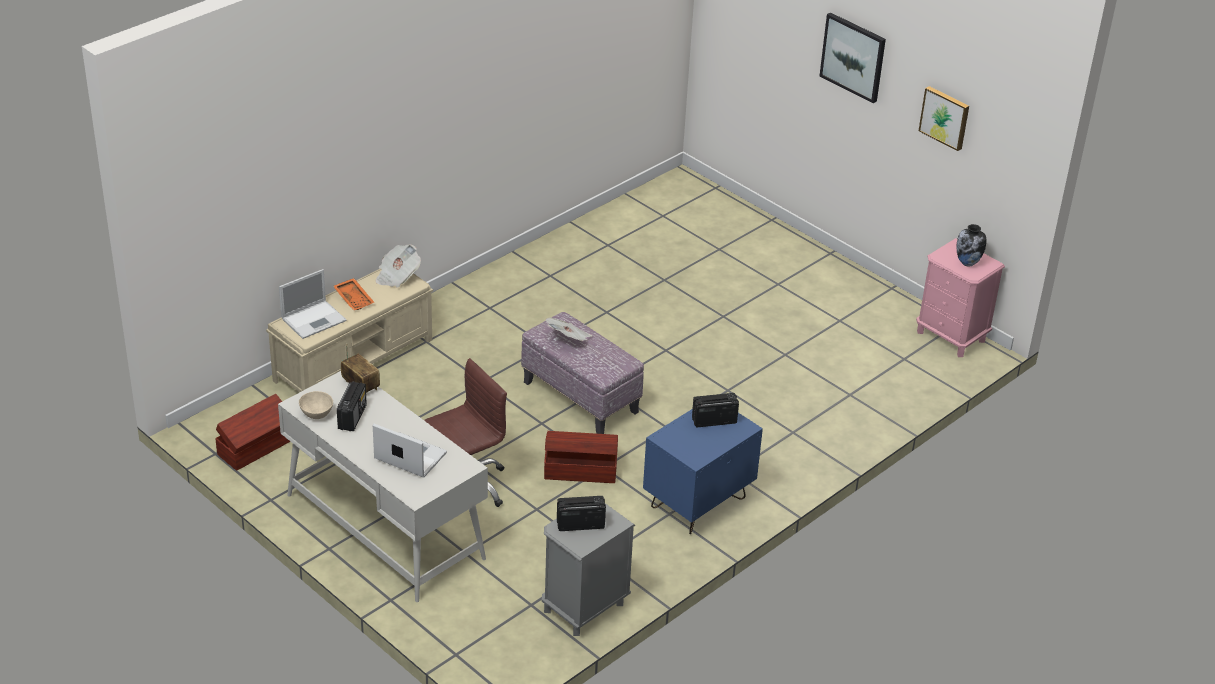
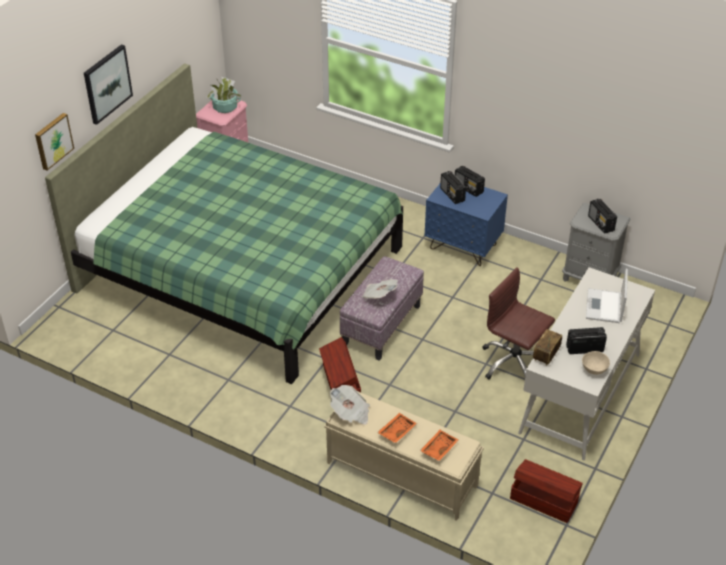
camera: 105 degrees left, 5 degrees up
(314, 319) = (438, 448): laptop -> orange tray
(579, 469) = (461, 308): brown storage box -> brown storage box (340, 383)
(722, 439) = (468, 188): none -> radio
(726, 312) = (241, 270): none -> green bed
(945, 117) = (167, 49): picture -> picture (53, 140)
(967, 263) = (225, 107): vase -> potted plant

